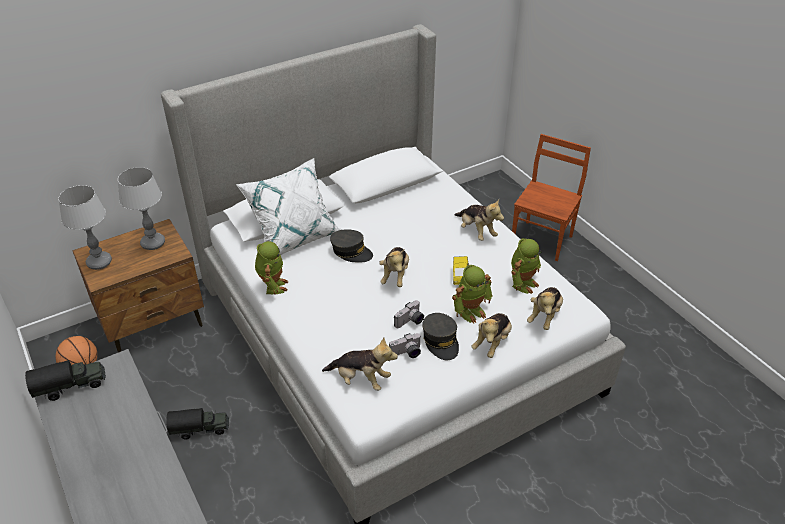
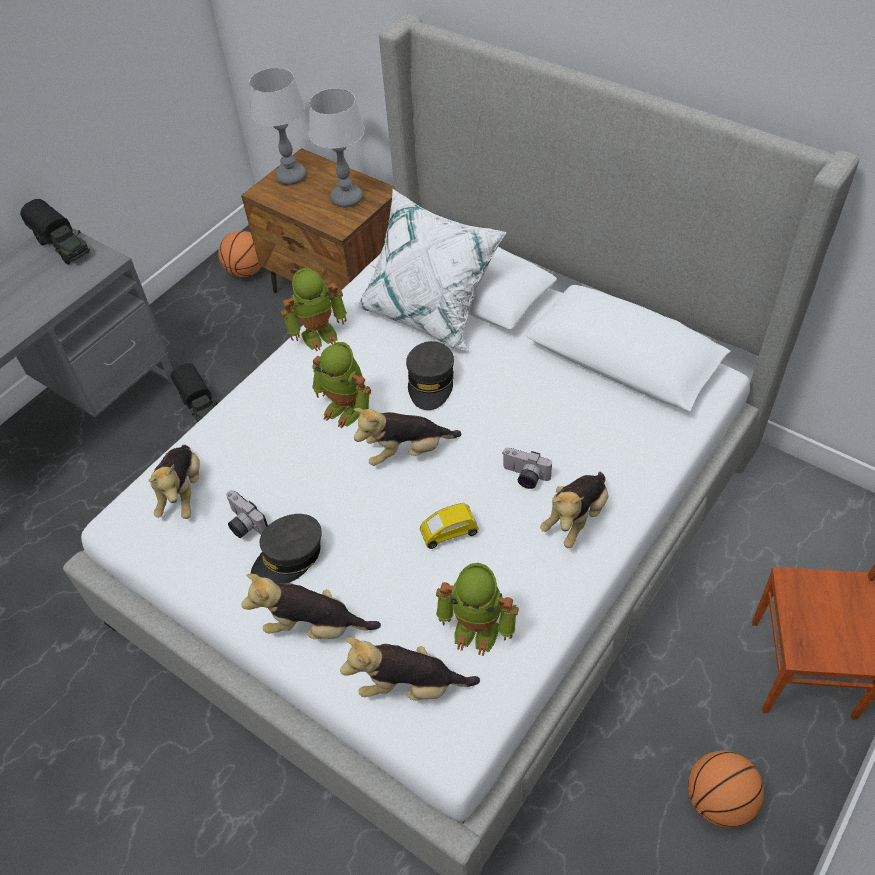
camera: 70 degrees right, 10 degrees up
(410, 322) = (310, 505): camera -> camera (524, 477)
(470, 311) = (373, 574): toy robot -> toy robot (346, 408)
(592, 291) = (718, 800): none -> basketball

